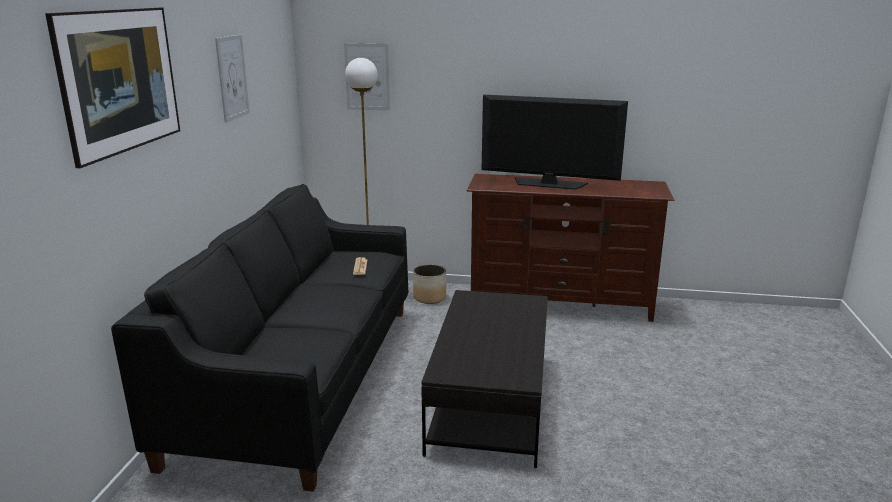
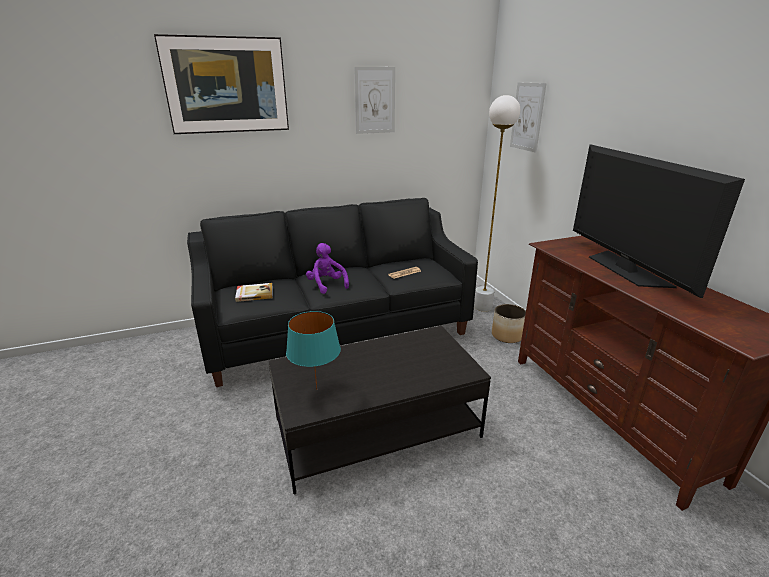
camera: 60 degrees right, 5 degrees up
(289, 349) = (254, 293): none -> book
(326, 308) = (326, 285): none -> purple plush toy
(497, 367) = (316, 389): none -> turquoise table lamp

